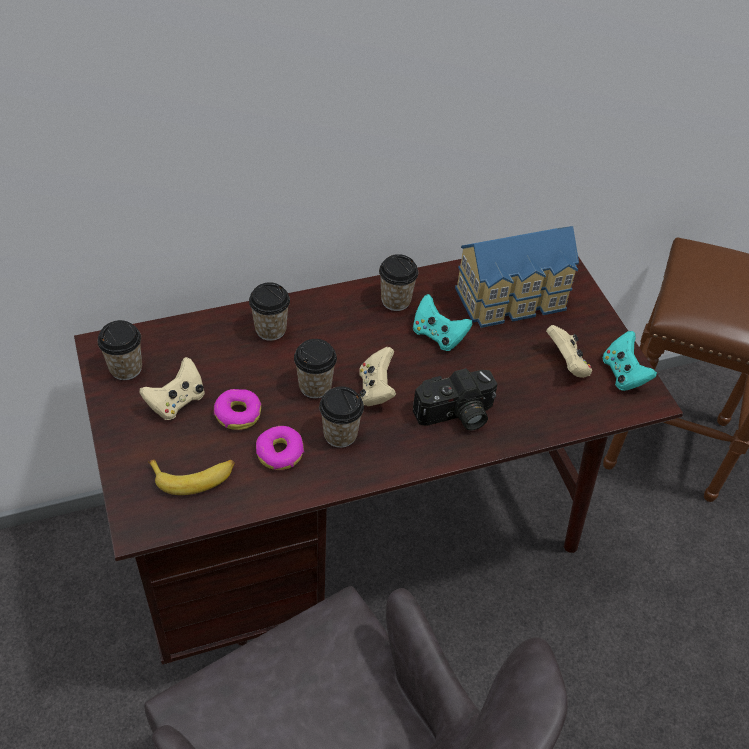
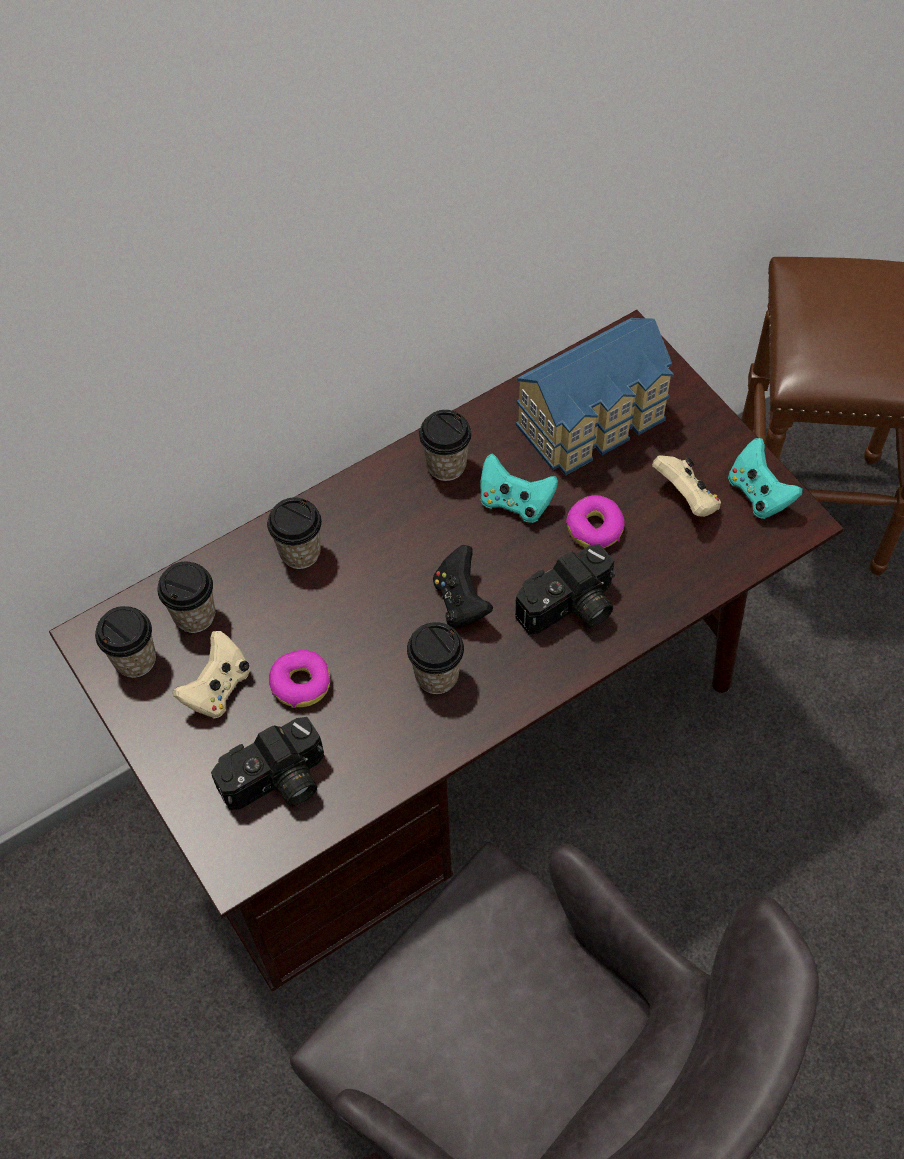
camera: 10 degrees left, 10 degrees up
(194, 476) = (277, 783): banana -> camera
(279, 453) = (371, 722): donut -> donut (594, 528)
(315, 386) = (383, 618): cup -> cup (194, 615)
(376, 390) = (461, 601): beige game controller -> black game controller

